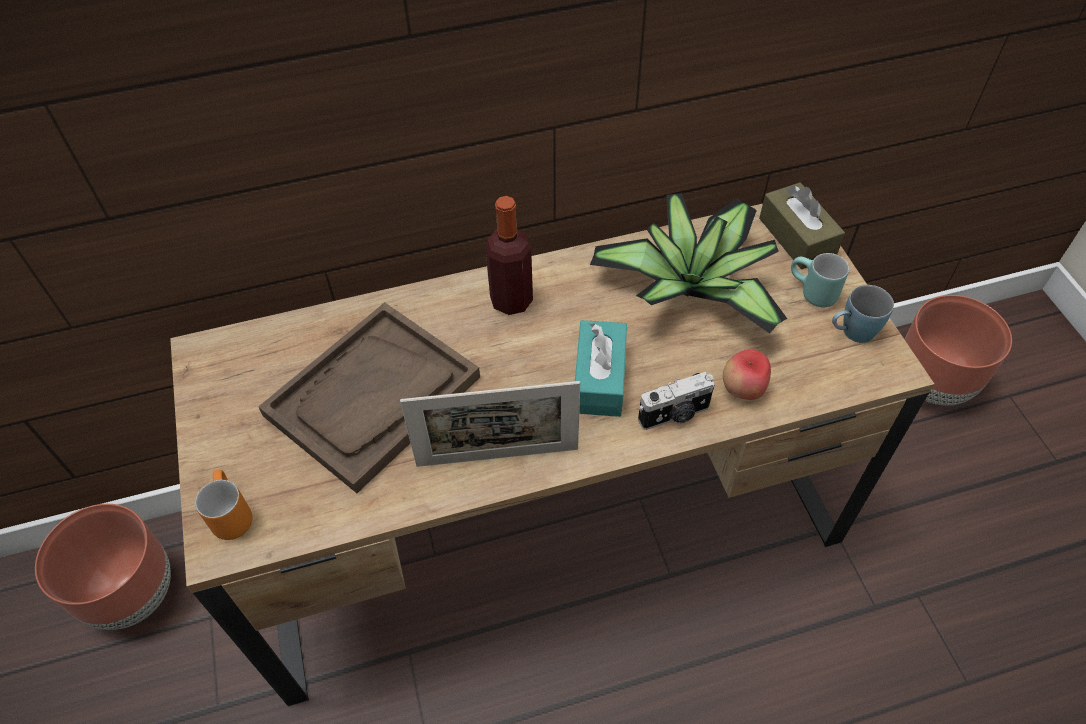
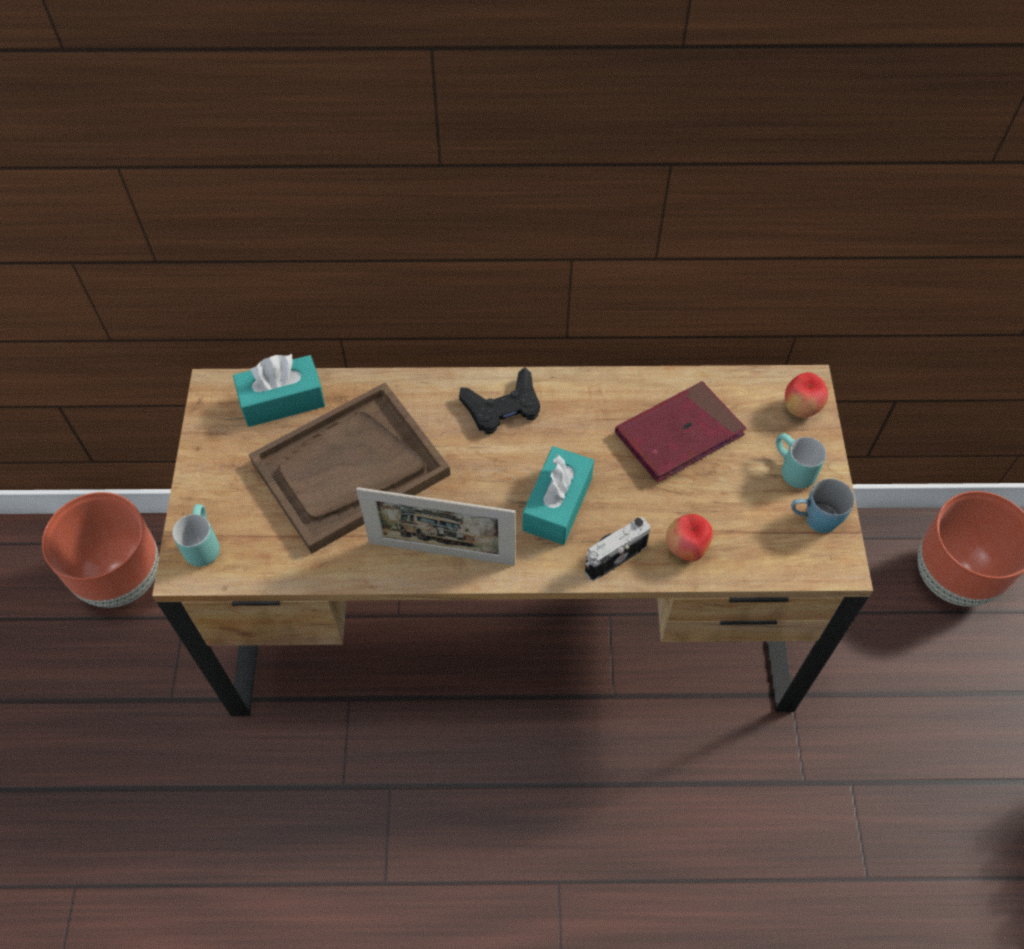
camera: 15 degrees right, 5 degrees up
(228, 515) = (200, 544): orange mug -> turquoise mug
(278, 347) = (282, 400): none -> turquoise tissue box
(511, 300) = (502, 407): bottle -> black game controller
(675, 415) = (613, 556): camera -> camera turned 150 degrees clockwise
(693, 286) = (679, 434): potted plant -> red book
(797, 237) = (800, 409): brown tissue box -> apple

